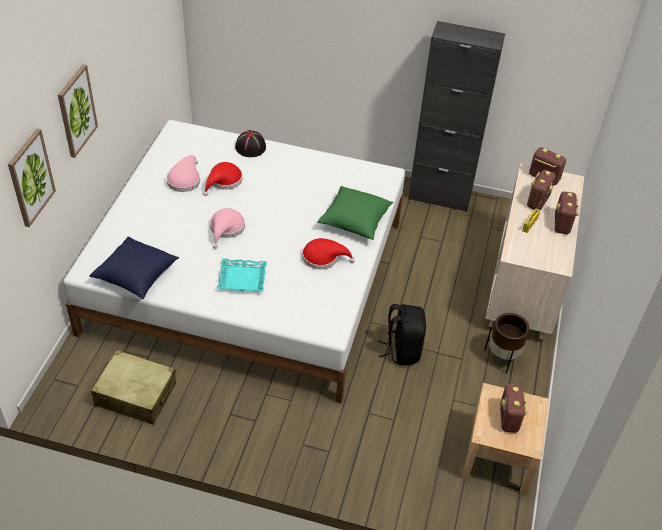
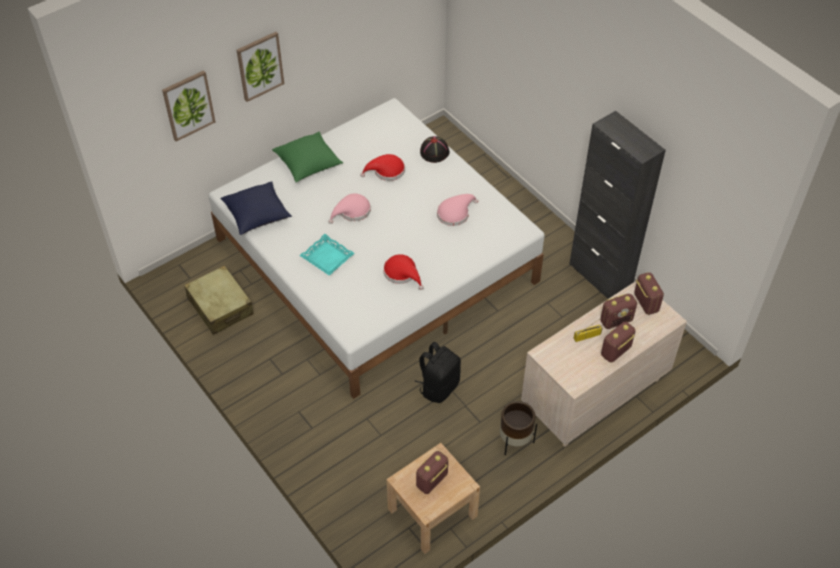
camera: 40 degrees right, 5 degrees up
(184, 179) = (359, 155): pink hat -> pink hat (455, 213)
(355, 221) = (456, 257): green pillow -> green pillow (308, 164)

